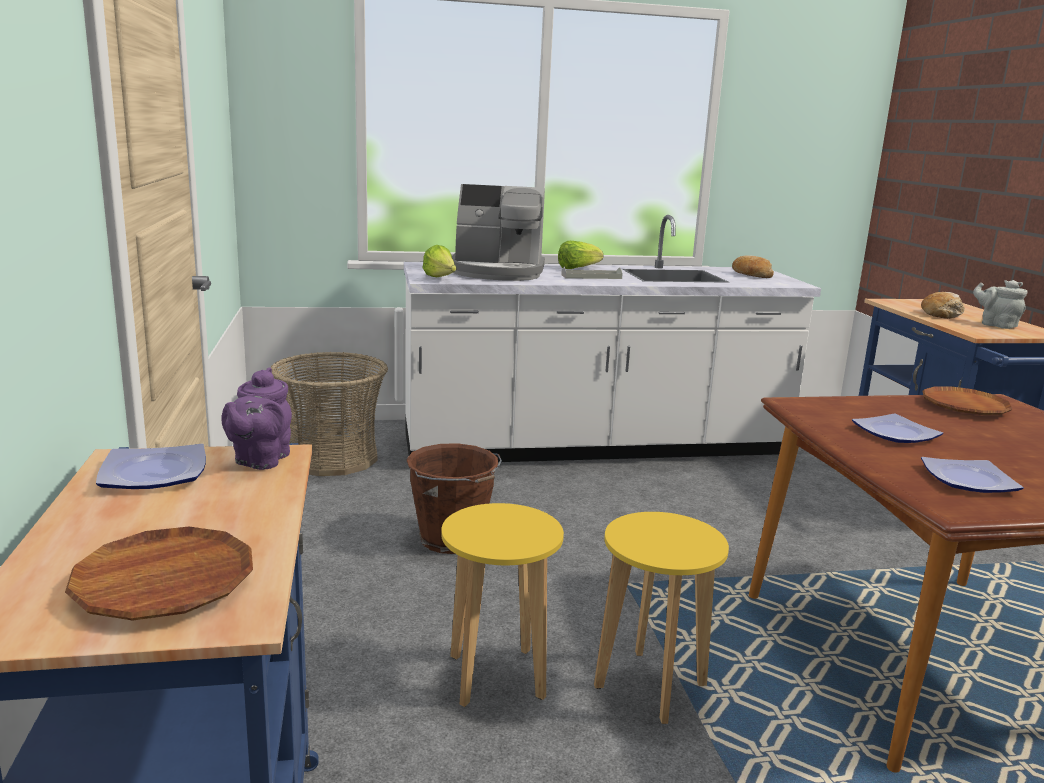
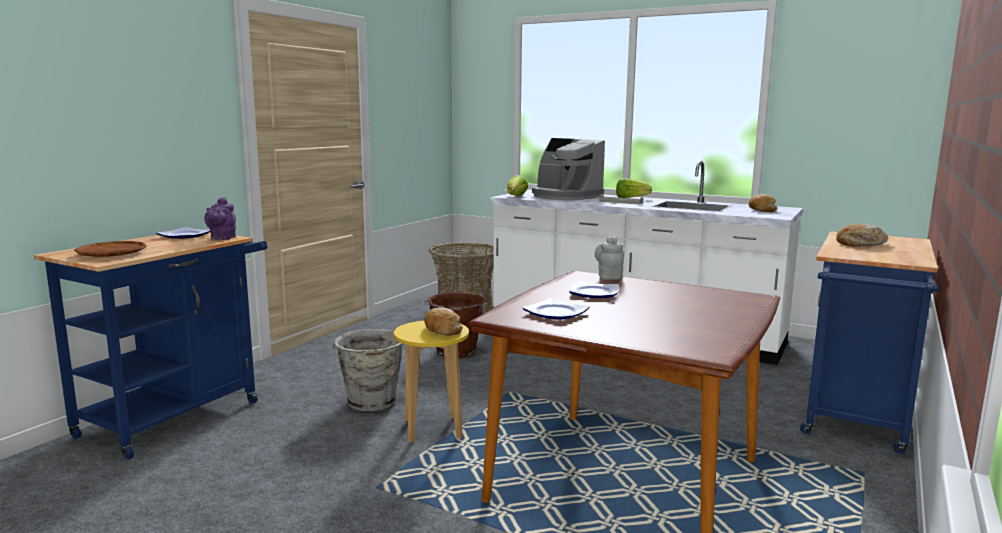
camera: 40 degrees right, 5 degrees down
(260, 460) = (222, 238): purple teapot -> purple teapot turned 45 degrees counterclockwise
(496, 677) = (372, 402): yellow stool -> grey bucket
(673, 531) = (442, 329): none -> bread
(964, 407) = (706, 294): brown plate -> none
(996, 325) = (885, 253): grey teapot -> grey teapot (609, 276)

